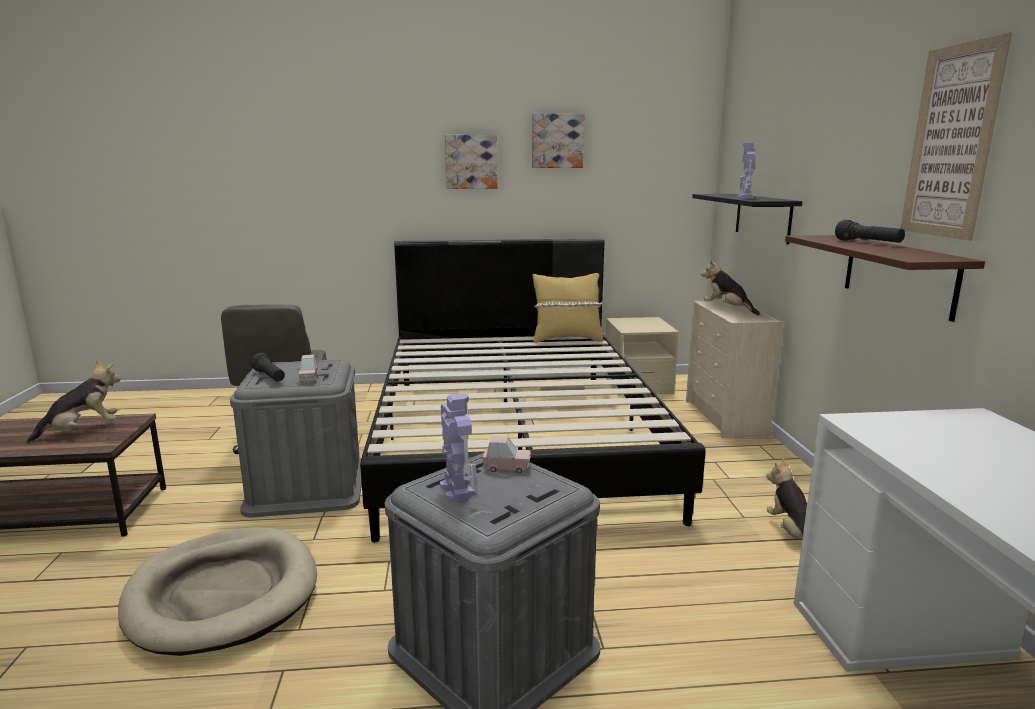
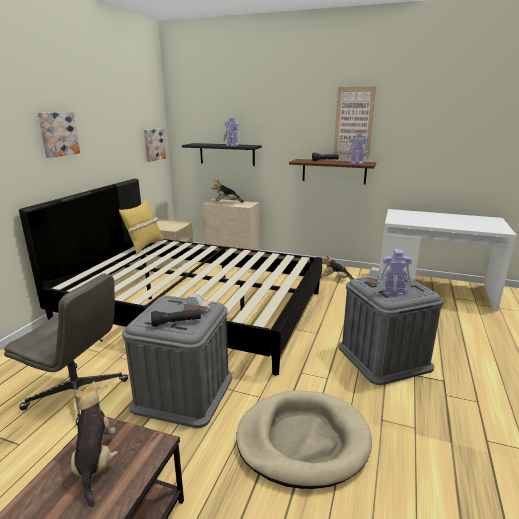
camera: 65 degrees left, 5 degrees up
(557, 141) = (102, 115): picture -> picture (153, 144)
(905, 254) = (356, 163): none -> toy robot

